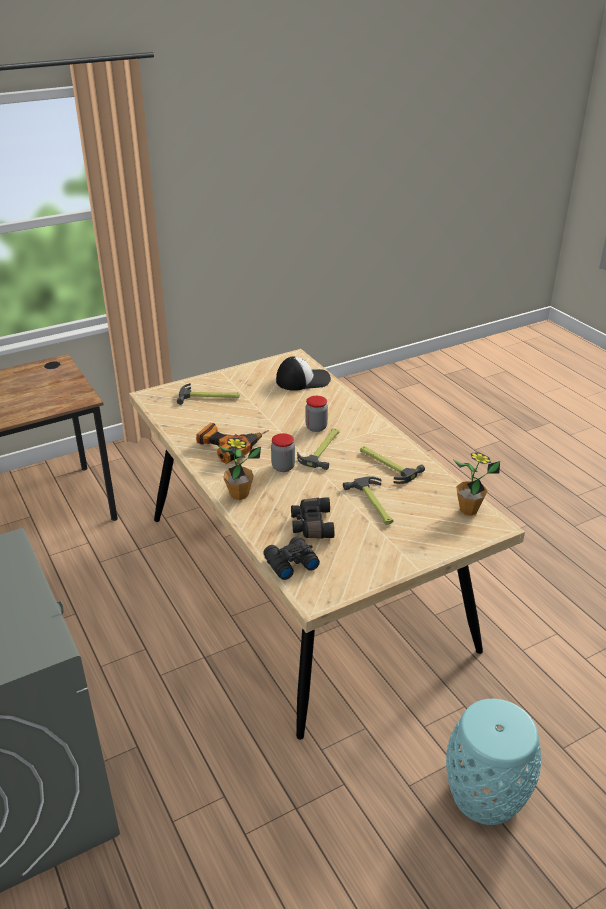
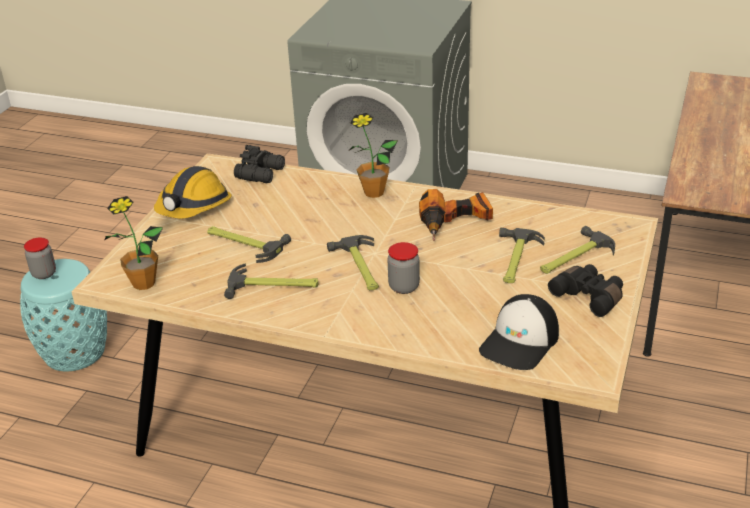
camera: 140 degrees right, 0 degrees up
(238, 410) = (515, 259): none -> hammer
(283, 467) = (373, 231): jar -> jar (44, 273)
(311, 525) = (279, 201): black binoculars -> black binoculars (589, 296)
(378, 558) = (194, 207): none -> hard hat

